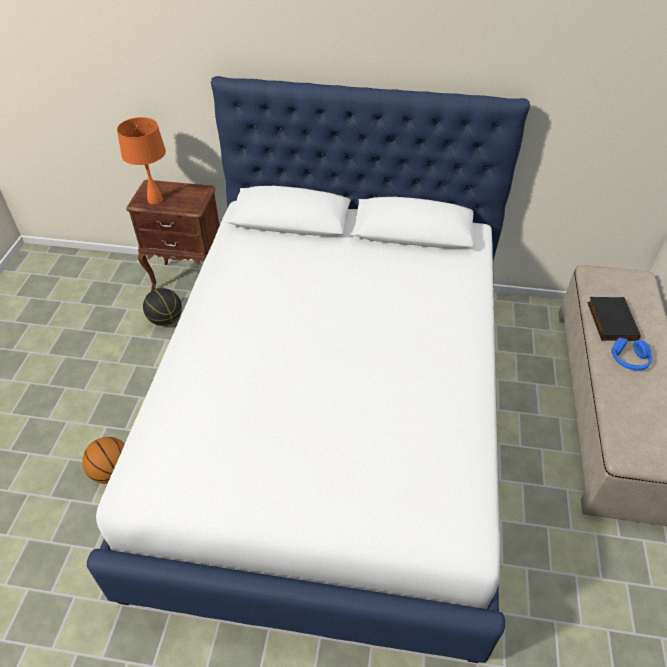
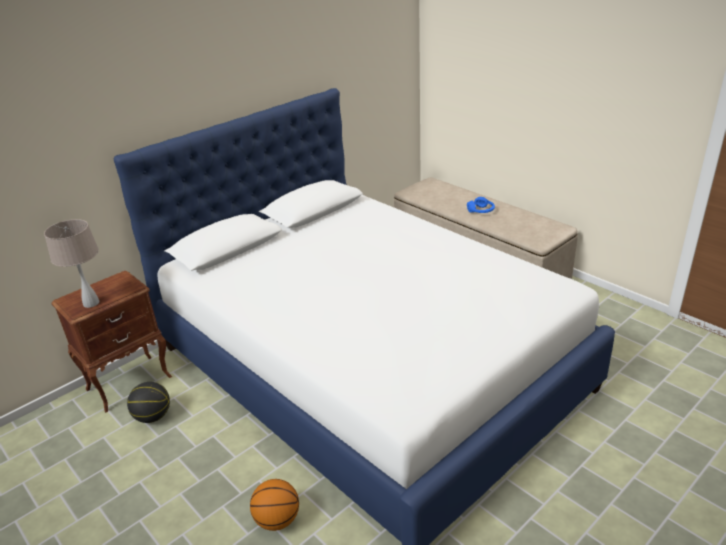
camera: 50 degrees left, 15 degrees down
(154, 200) = (90, 303): orange table lamp -> beige table lamp
(610, 321) = (448, 203): black book -> none

